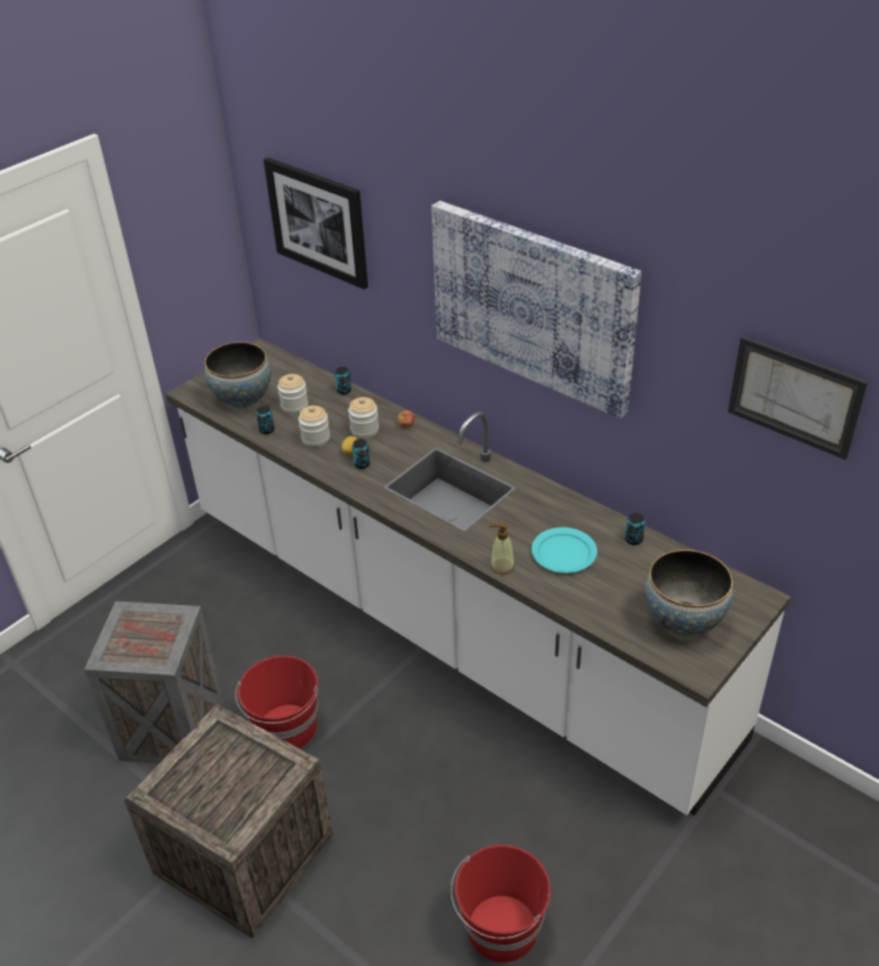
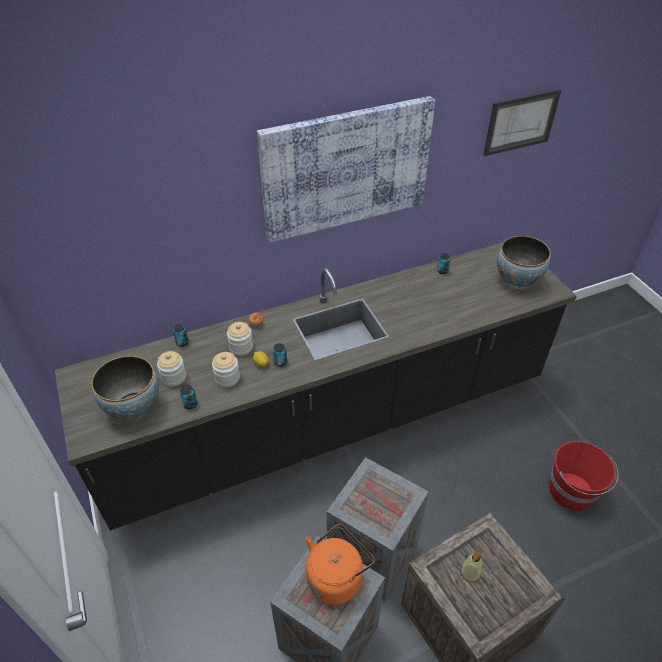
camera: 65 degrees left, 5 degrees up
(159, 637) = (336, 577): none -> orange kettle
(286, 729) = (372, 554): red bucket -> crate
(318, 222) = (114, 221): picture -> none
(445, 622) = (331, 423): white counter -> black counter
(502, 566) = (432, 332): soap dispenser -> soap dispenser (470, 573)
(563, 553) = (436, 302): turquoise plate -> none

